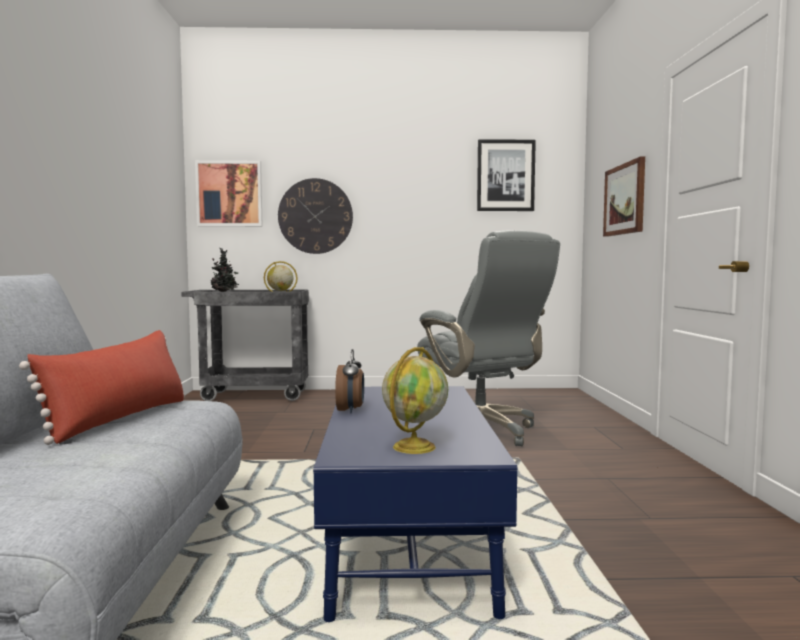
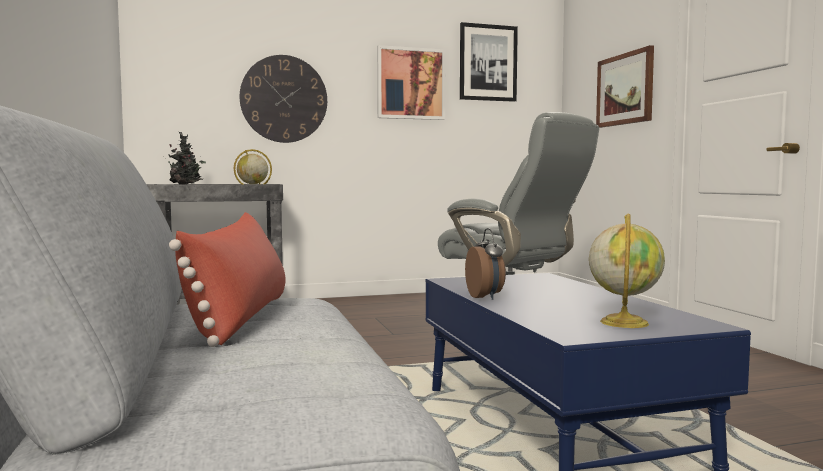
camera: 15 degrees left, 0 degrees up
(229, 194) = (178, 68): picture -> picture (410, 83)

